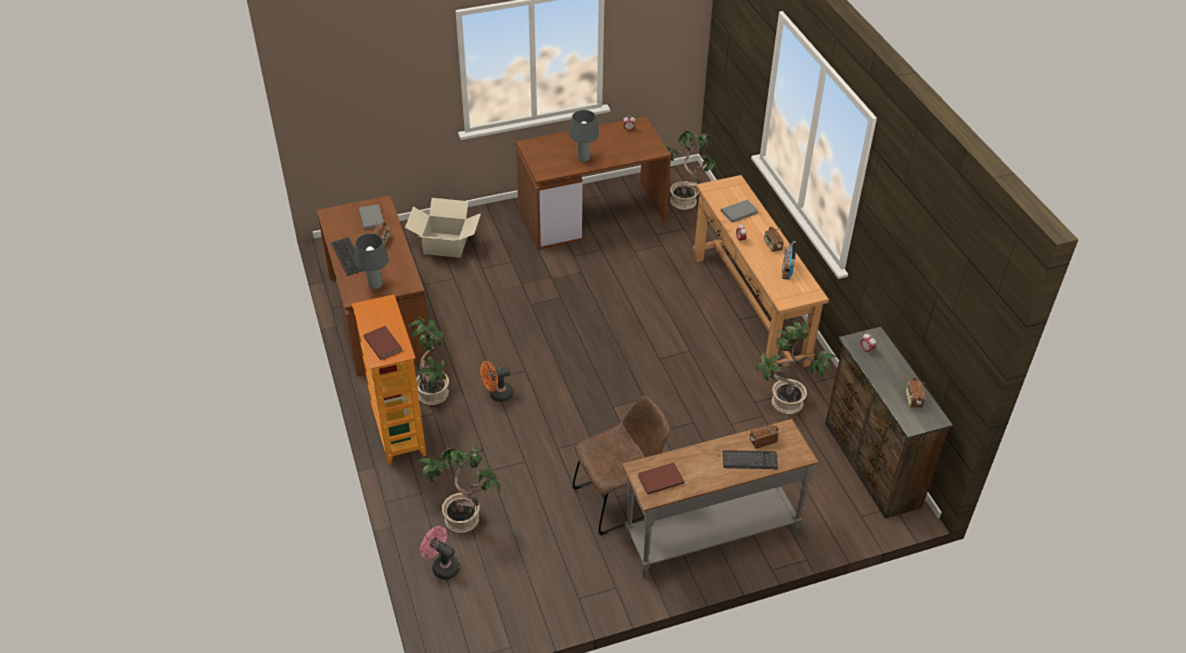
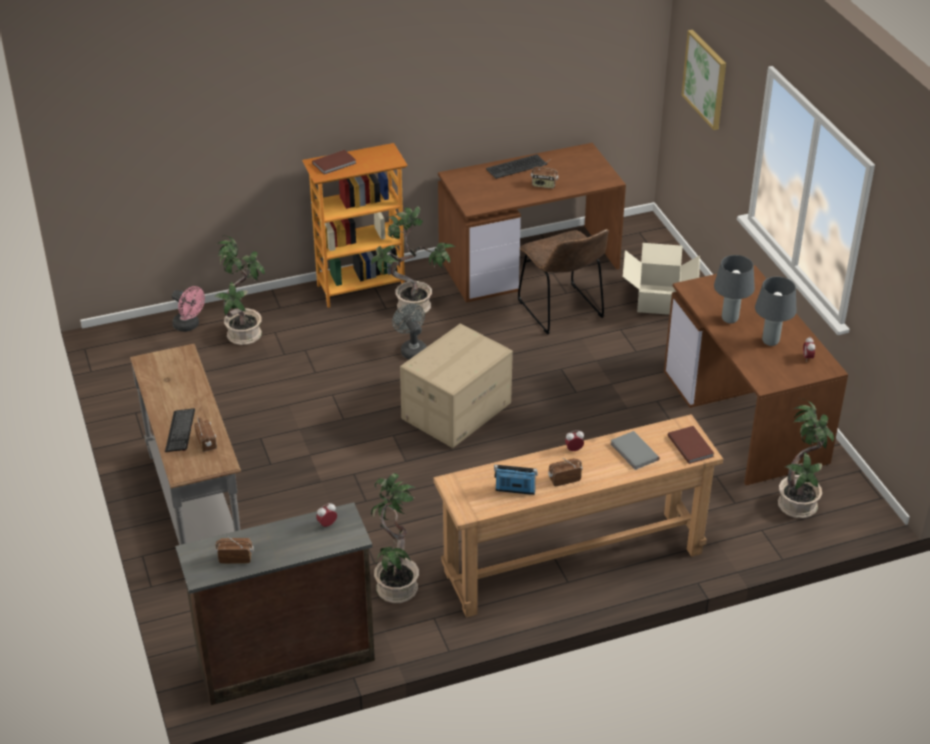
camera: 90 degrees right, 5 degrees down
(364, 83) = (705, 79): none -> picture
(372, 218) = (583, 176): grey book -> none
(375, 286) = (471, 186): grey table lamp -> grey table lamp (770, 342)
(442, 566) = (189, 326): pink fan -> pink fan turned 90 degrees clockwise
(497, 395) = (412, 349): orange fan -> grey fan
(581, 367) = (456, 410): none -> cardboard box
(619, 499) = (256, 440): brown chair -> brown chair (562, 312)
(659, 479) = (166, 366): brown book -> brown book (691, 446)

